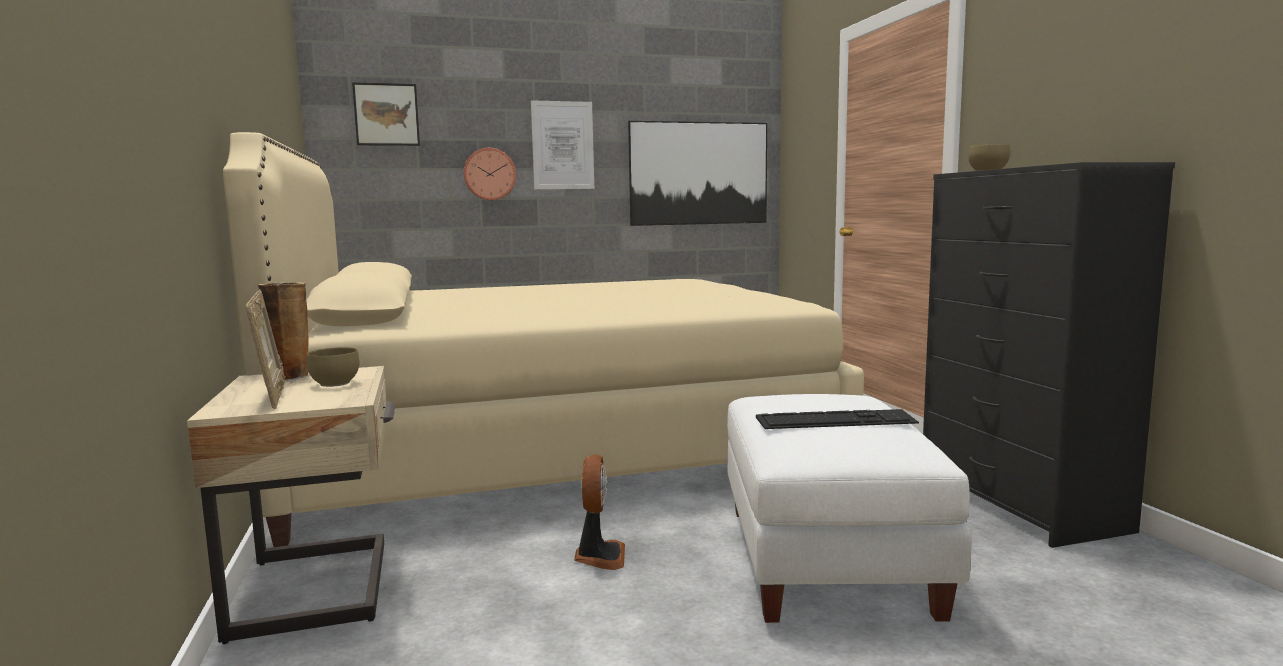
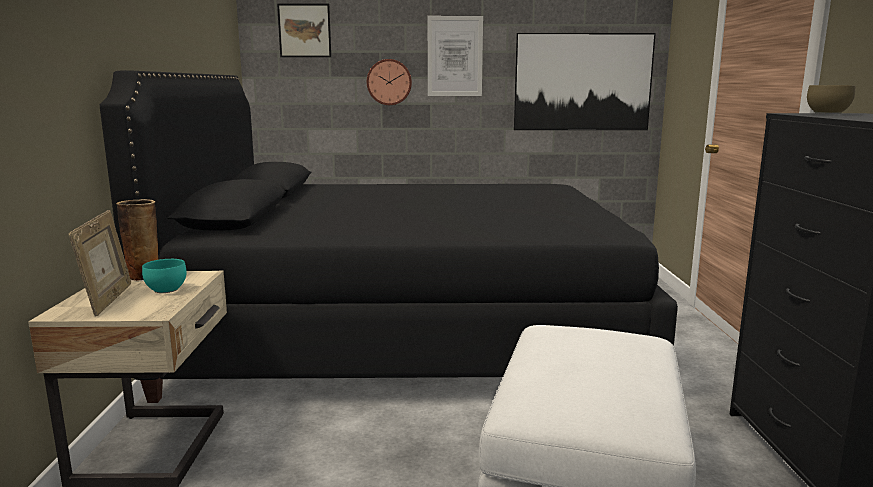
camera: 15 degrees right, 5 degrees up
(336, 384) = (167, 290): brown bowl -> turquoise bowl
(557, 446) = (409, 331): beige bed -> black bed
(599, 556) = (382, 455): fan -> none
(835, 420) = (592, 372): keyboard -> none

